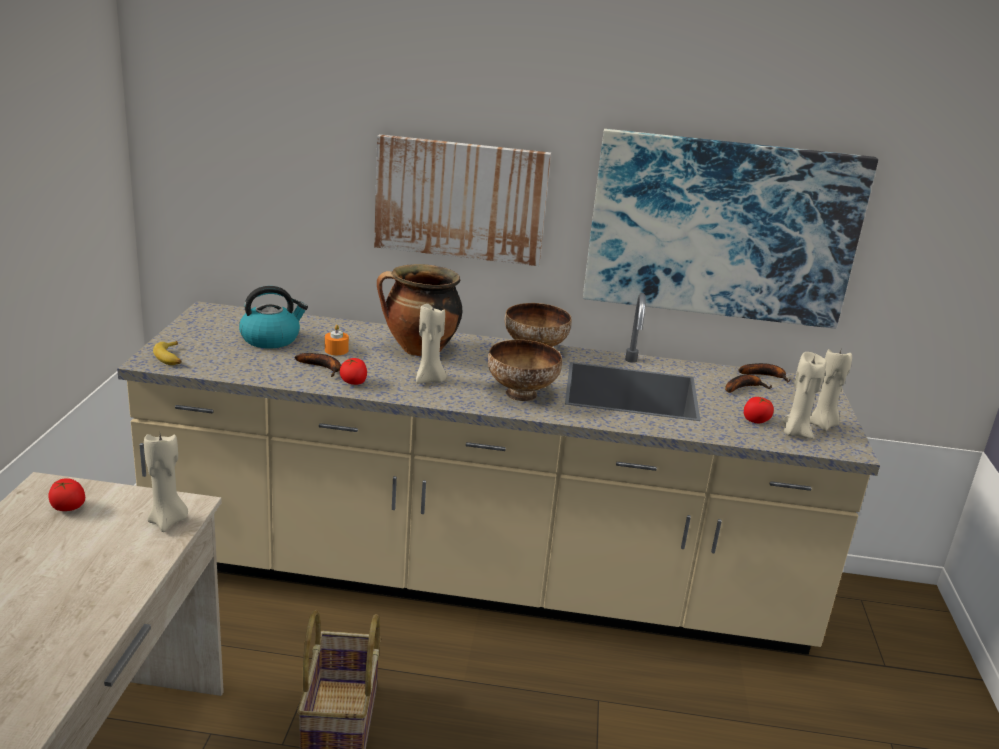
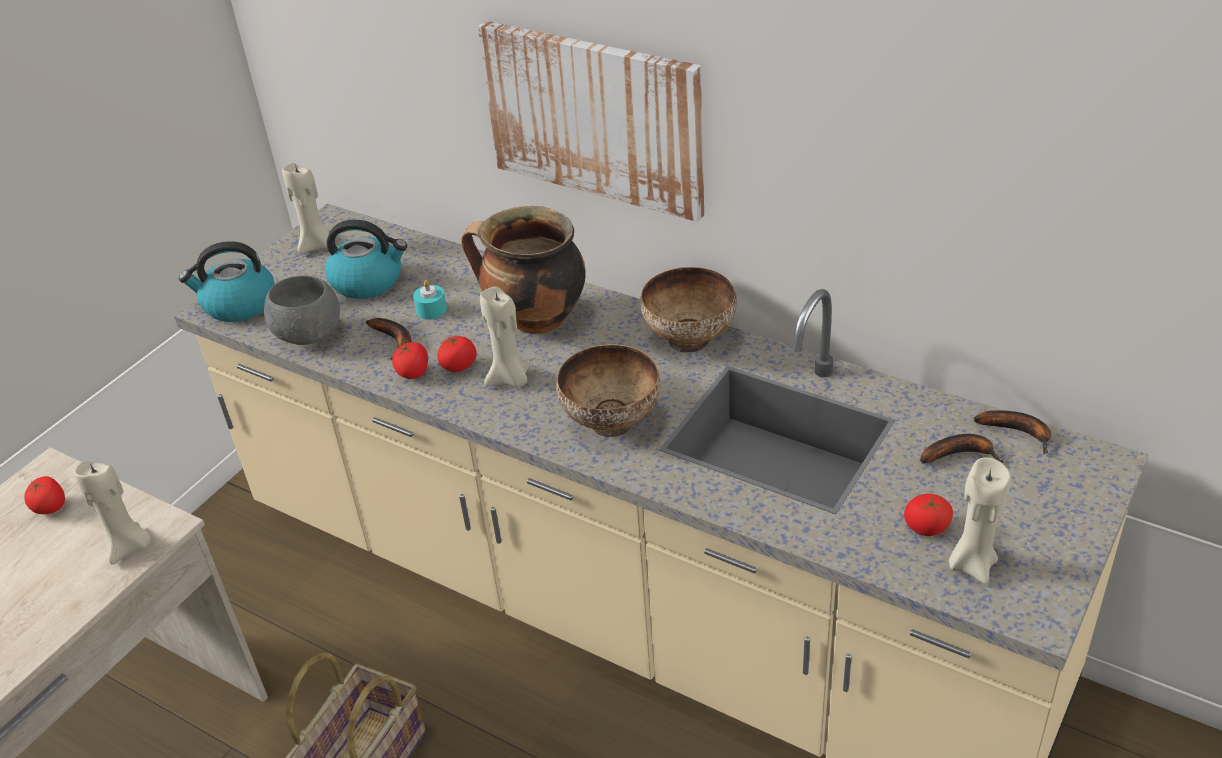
camera: 30 degrees right, 15 degrees up
(171, 358) = (238, 304): banana -> kettle
(249, 370) = (308, 336): none -> grey bowl
(336, 350) = (431, 310): orange candle -> turquoise candle
(385, 376) = (459, 366): none -> tomato
(722, 229) = (958, 204): picture -> none
(823, 425) = (1034, 555): beige candle -> beige candle (317, 246)

